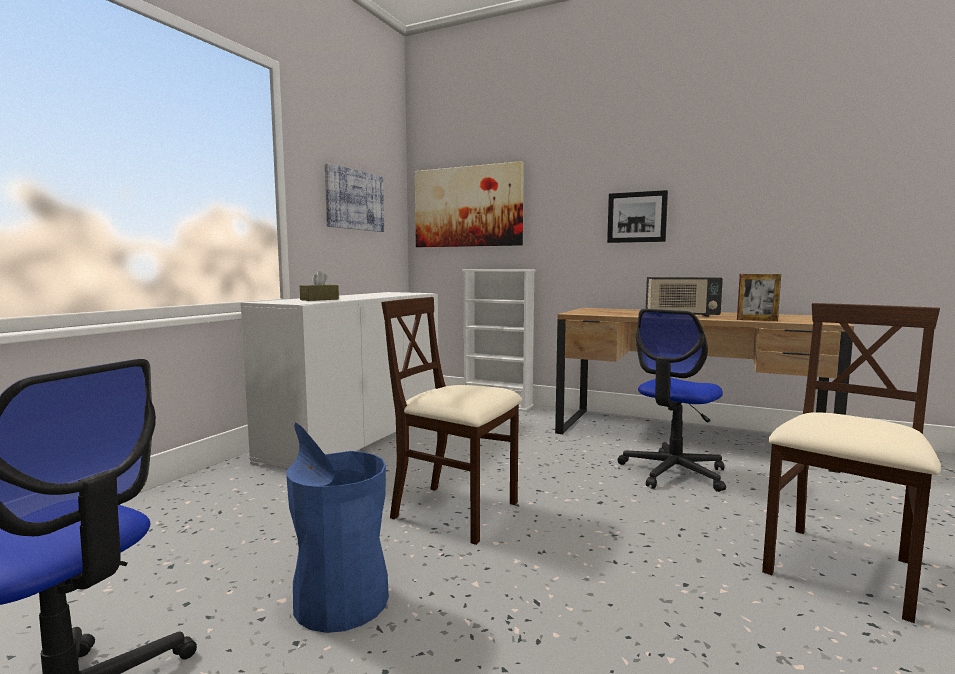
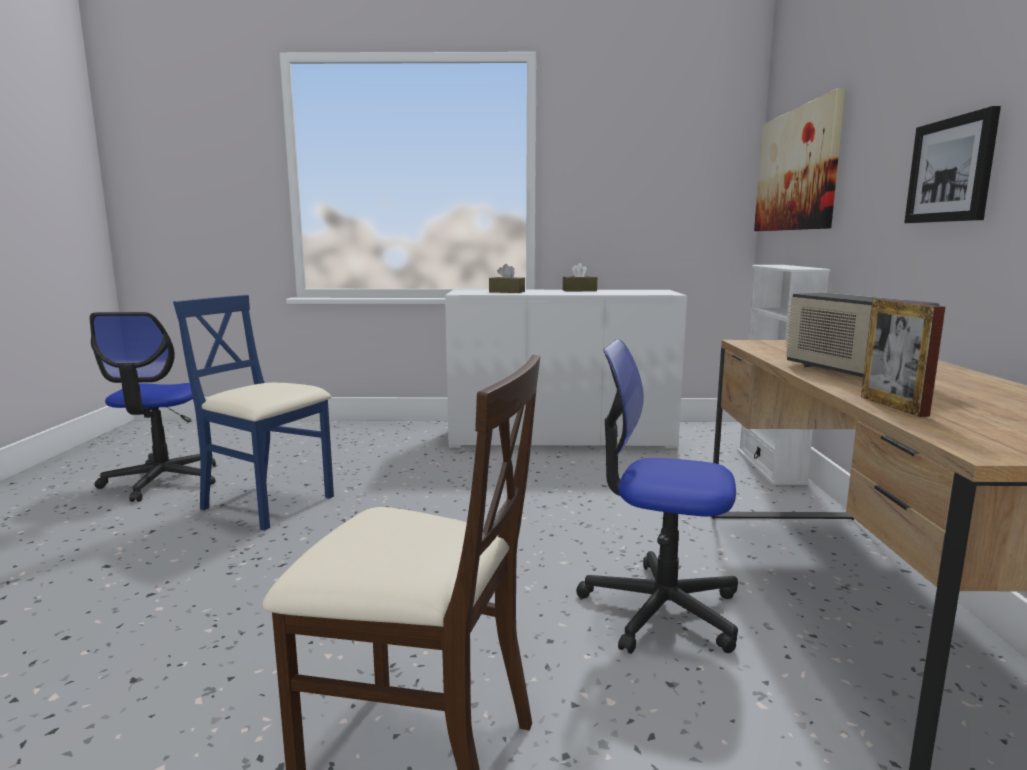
camera: 65 degrees right, 5 degrees up
(341, 601) = (268, 504): blue trash can -> blue chair
(352, 295) = (579, 290): none -> brown tissue box
(354, 200) = (645, 179): picture -> none
(456, 511) = (424, 508): beige chair -> none

